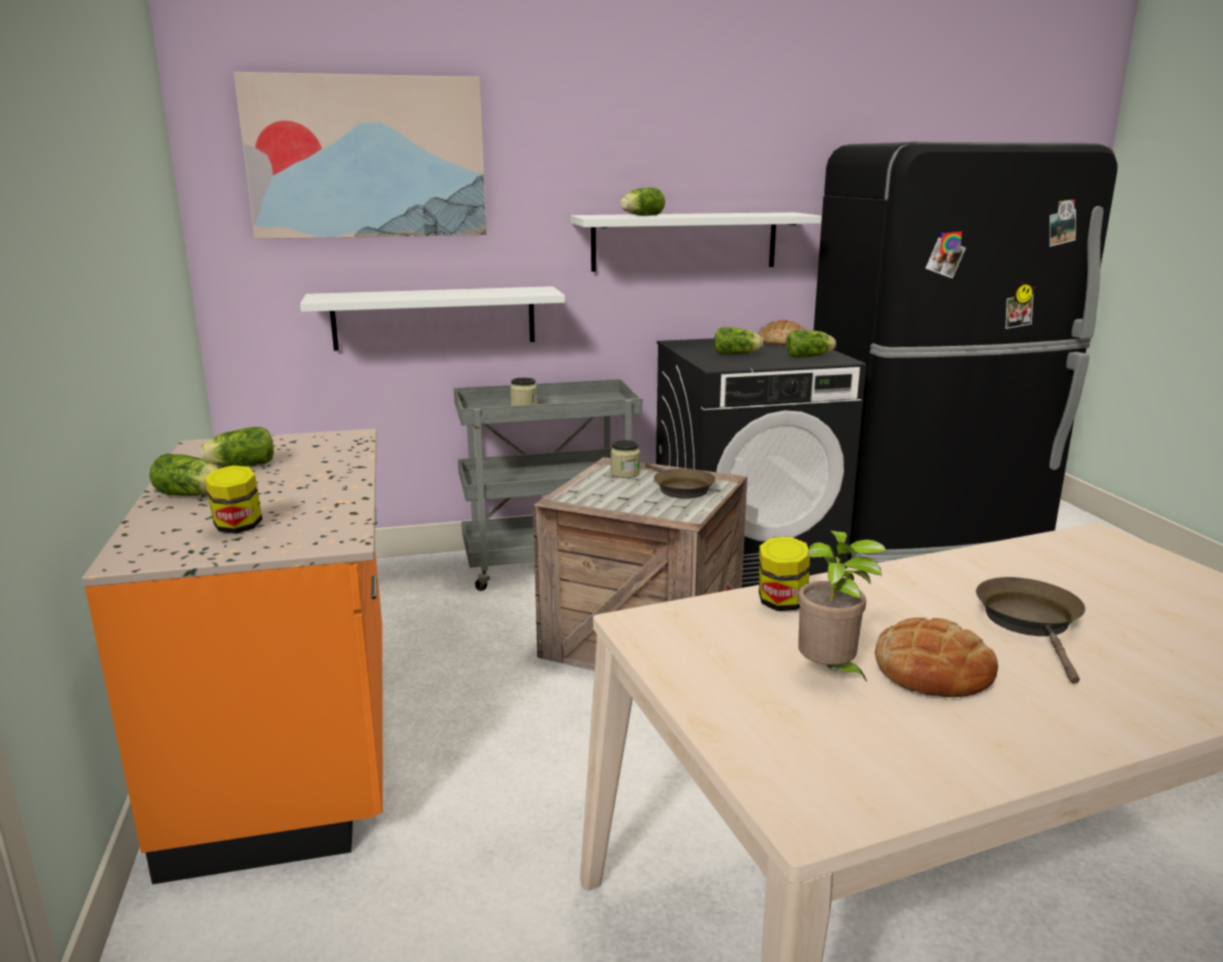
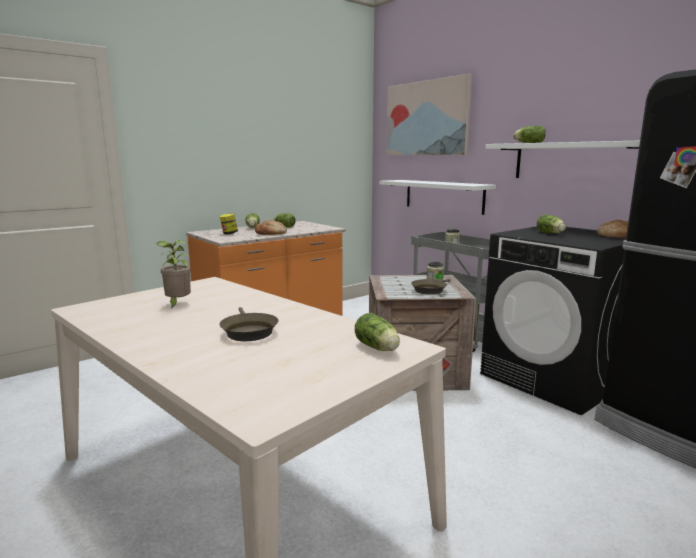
camera: 65 degrees right, 5 degrees down
(781, 603) = (241, 294): jar -> none
(810, 356) = (586, 241): lettuce -> lettuce (378, 348)
(933, 669) = (187, 317): bread -> bread (271, 233)
(1030, 623) = (248, 331): brown frying pan -> brown frying pan turned 90 degrees clockwise

